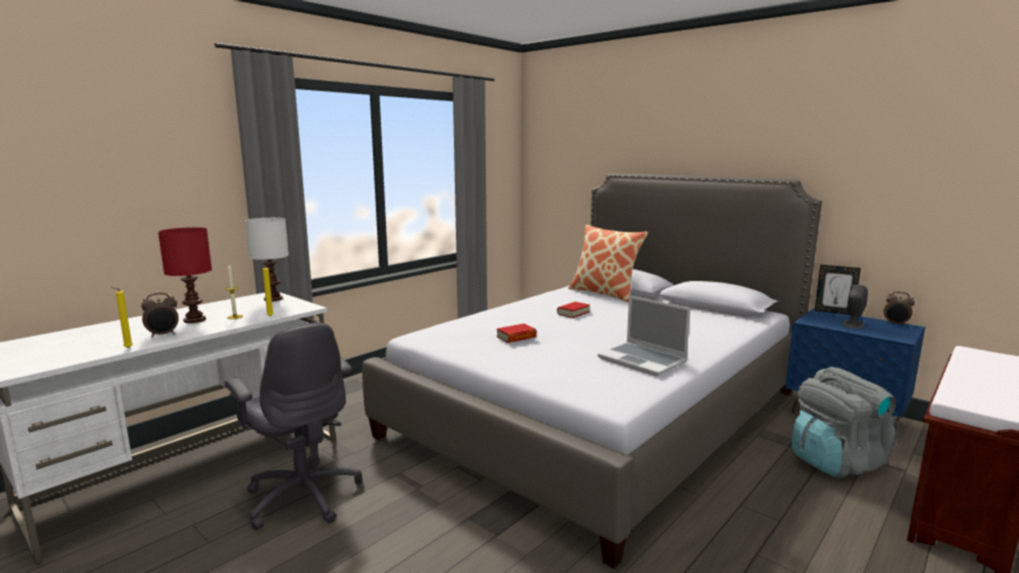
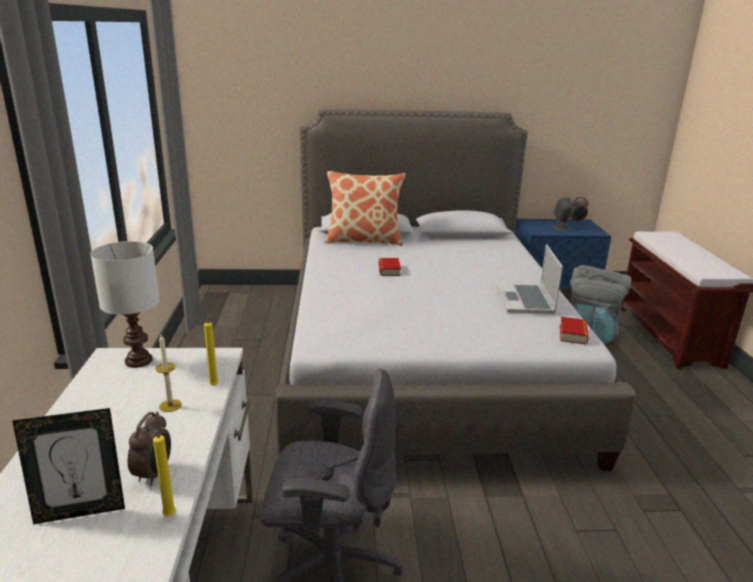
camera: 45 degrees left, 10 degrees up
(195, 320) = (127, 433): red table lamp -> none
(516, 337) = (408, 312): book -> book (573, 334)
(643, 360) = (526, 301): laptop -> laptop turned 90 degrees clockwise
(834, 312) = (533, 219): picture frame -> picture frame (81, 511)

